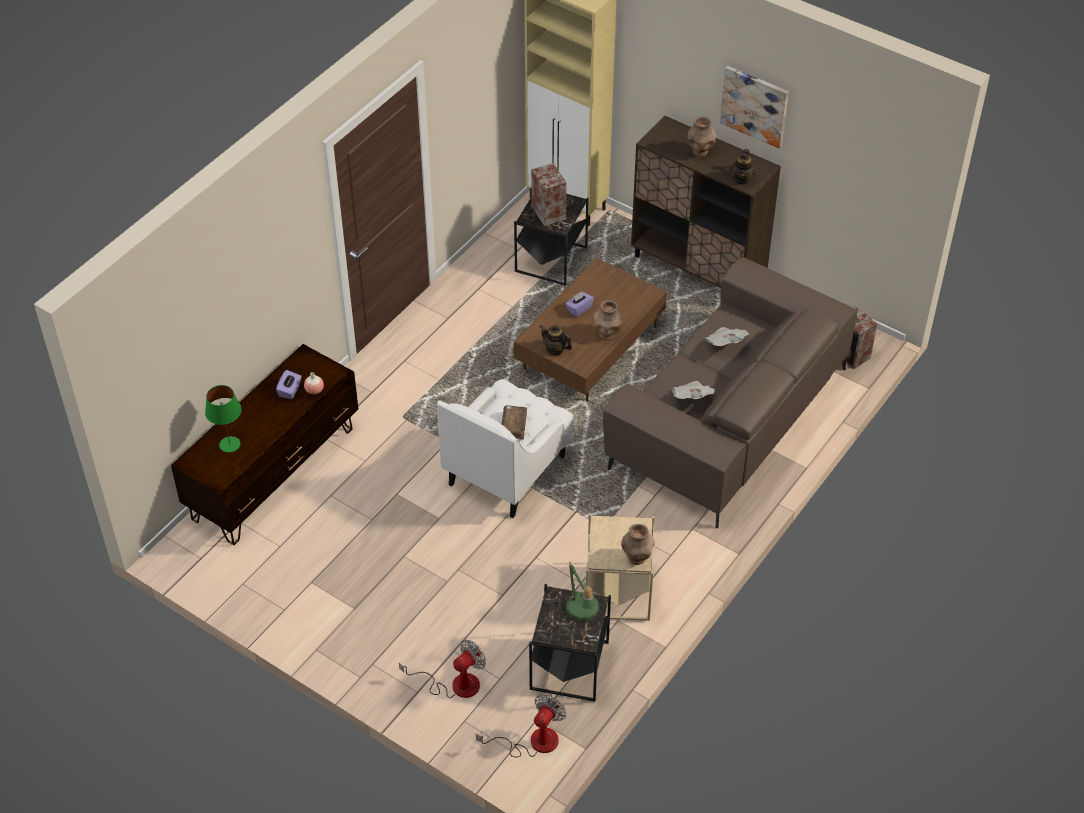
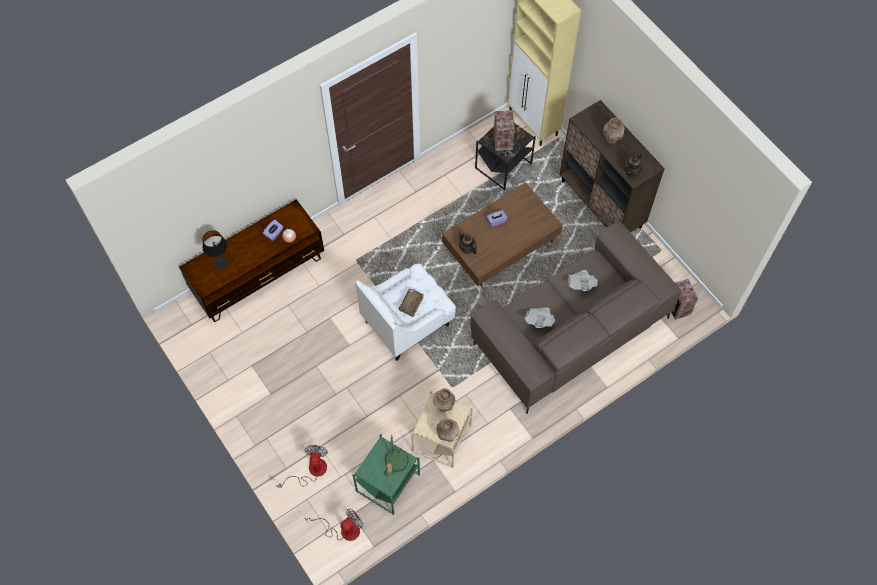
camera: 20 degrees right, 15 degrees up
(230, 444) = (221, 262): green table lamp -> black table lamp
(455, 684) = (311, 471): fan -> fan turned 60 degrees counterclockwise
(568, 666) = (387, 483): black side table -> green side table
(607, 334) = (507, 248): brown vase -> brown vase (444, 406)
(755, 105) = (655, 123): picture -> none

